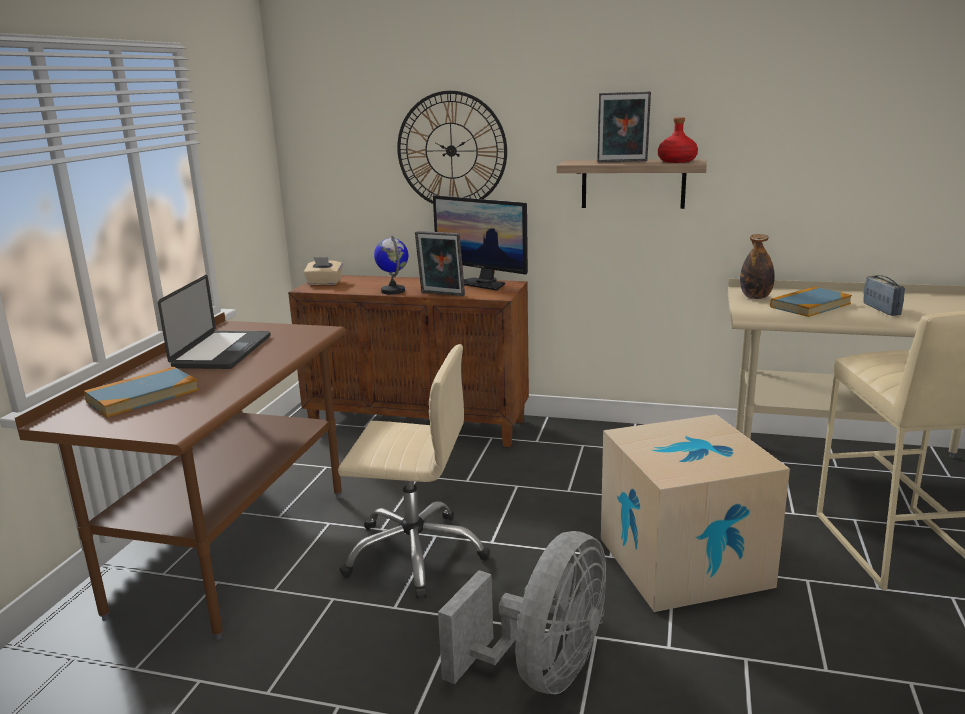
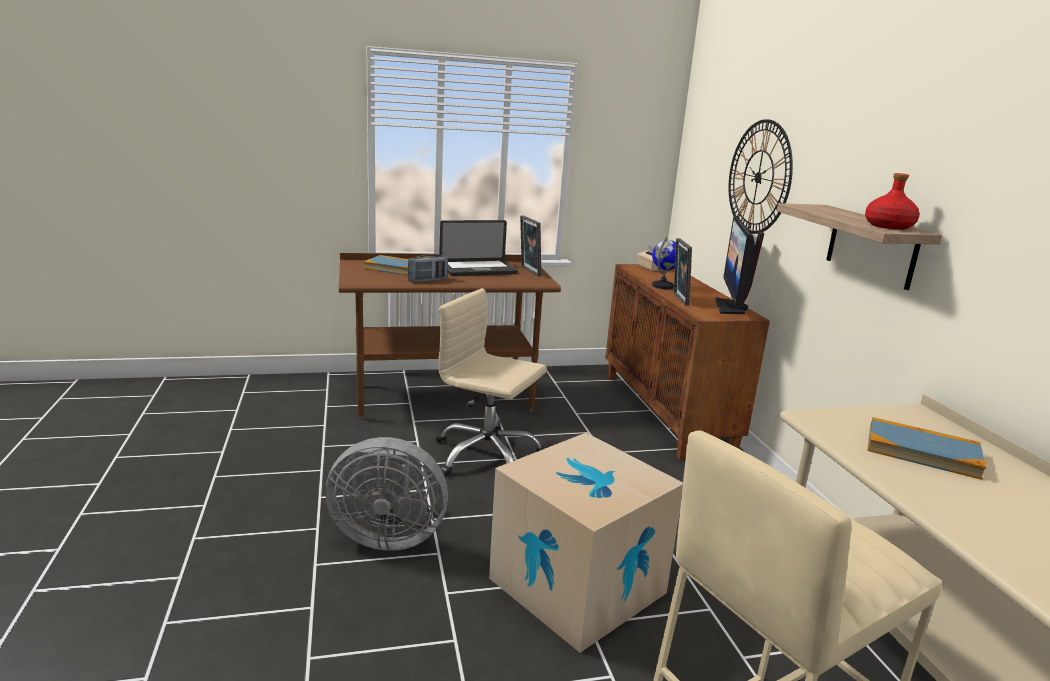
camera: 60 degrees right, 0 degrees up
(415, 553) = (487, 456): beige office chair -> beige office chair turned 135 degrees clockwise
(622, 162) = (843, 214): picture frame -> picture frame (528, 271)
(755, 297) = (899, 419): bottle -> none
(881, 309) = (990, 502): radio -> radio (427, 280)

